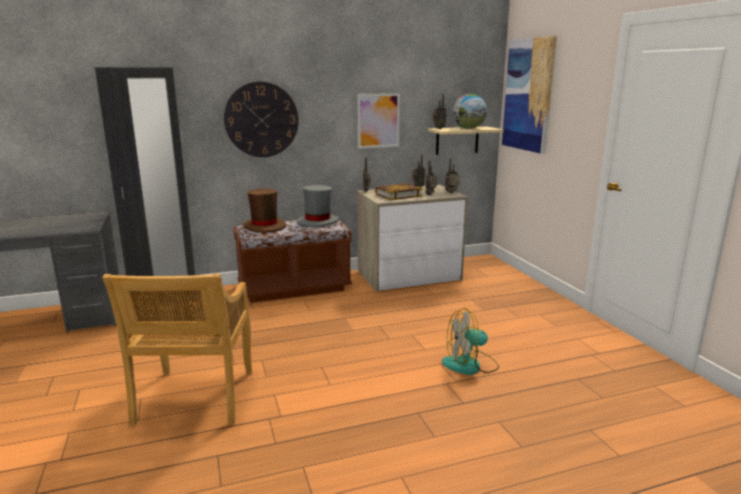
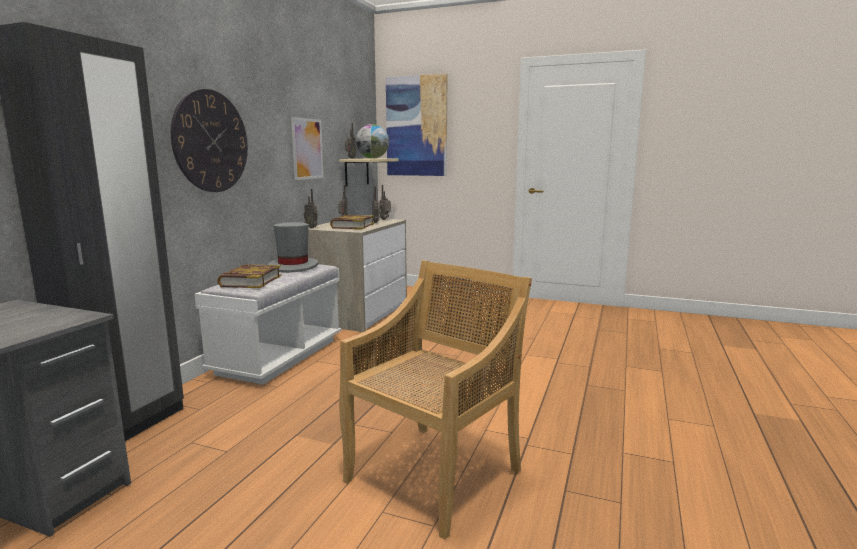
camera: 50 degrees left, 5 degrees down
(195, 398) = (435, 474): beige chair -> beige chair turned 90 degrees counterclockwise
(265, 226) = (250, 281): brown hat -> book
(294, 288) = (279, 356): brown bench -> white bench
(470, 365) = (541, 347): fan -> none

